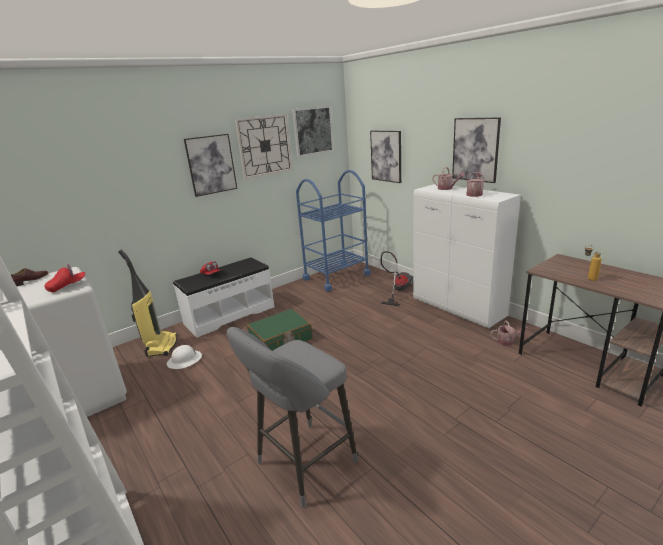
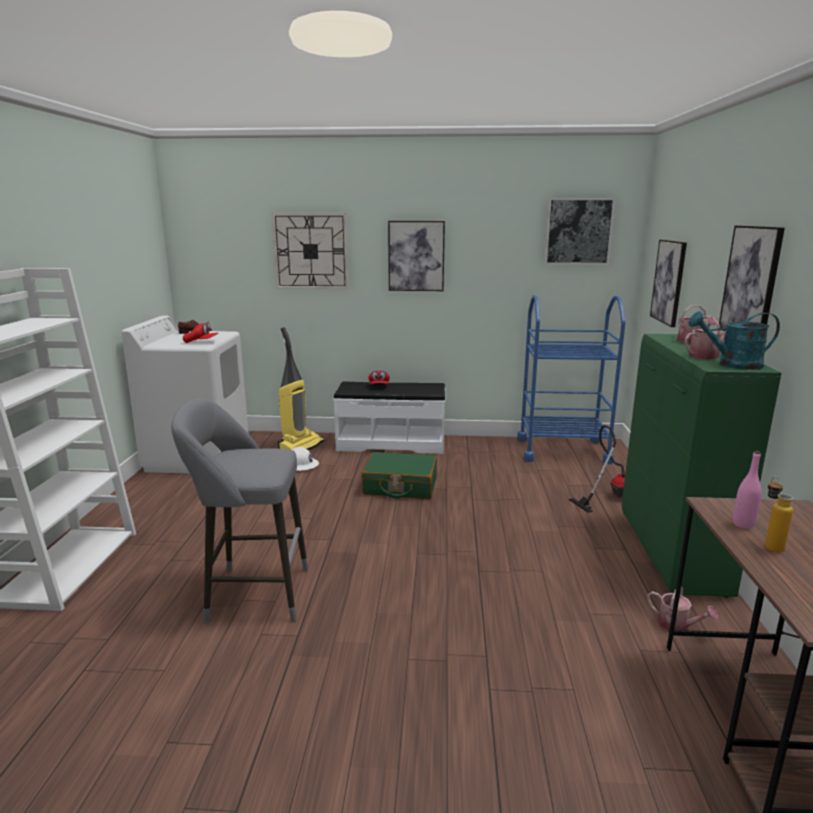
camera: 40 degrees right, 5 degrees down
(264, 146) = (495, 243): wall clock -> wall clock (311, 251)
(458, 308) = (672, 553): white cabinet -> green cabinet
(497, 196) = (732, 365): none -> turquoise watering can
(565, 274) = (743, 524): none -> pink bottle

